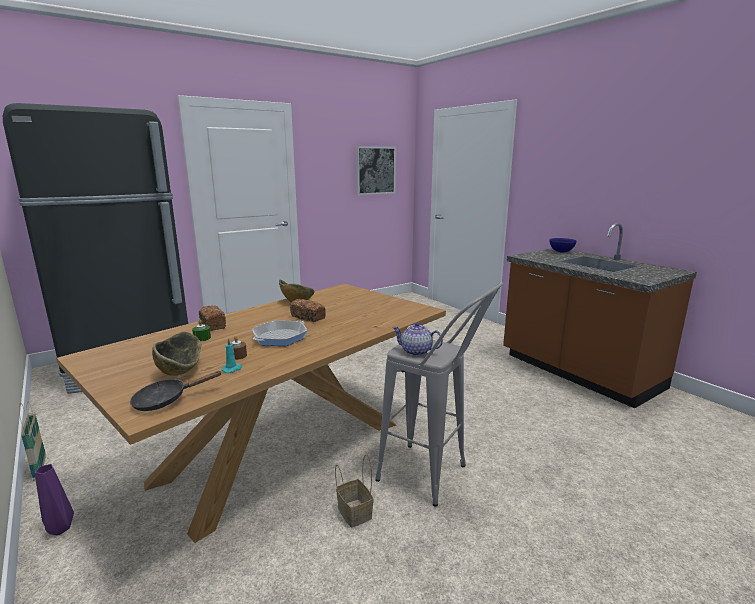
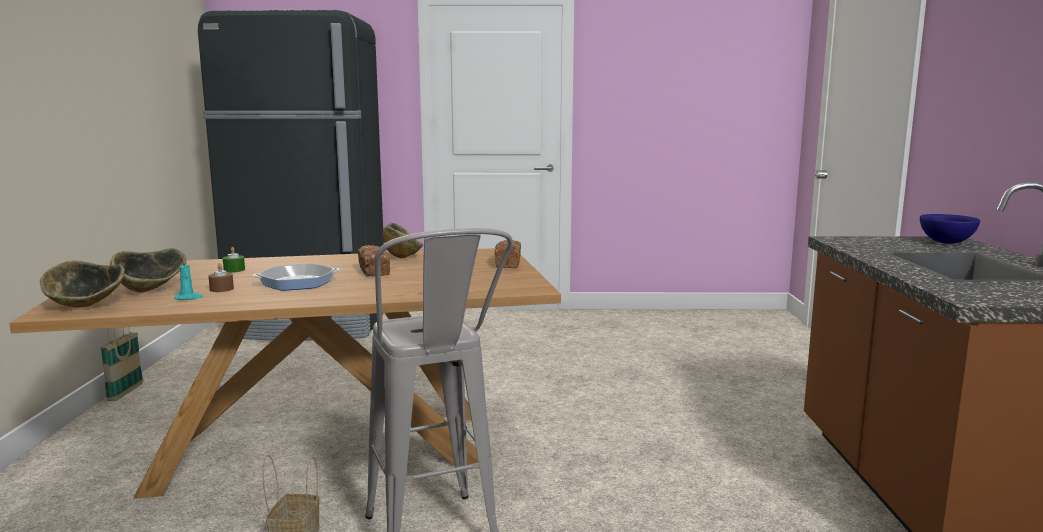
camera: 35 degrees right, 5 degrees down
(61, 528) = (73, 445): purple vase -> none
(166, 400) = (87, 307): black frying pan -> bowl
(212, 325) = (271, 262): bread -> bread (508, 264)
(375, 170) = (719, 92): picture -> none
(416, 351) = (407, 327): teapot -> none

